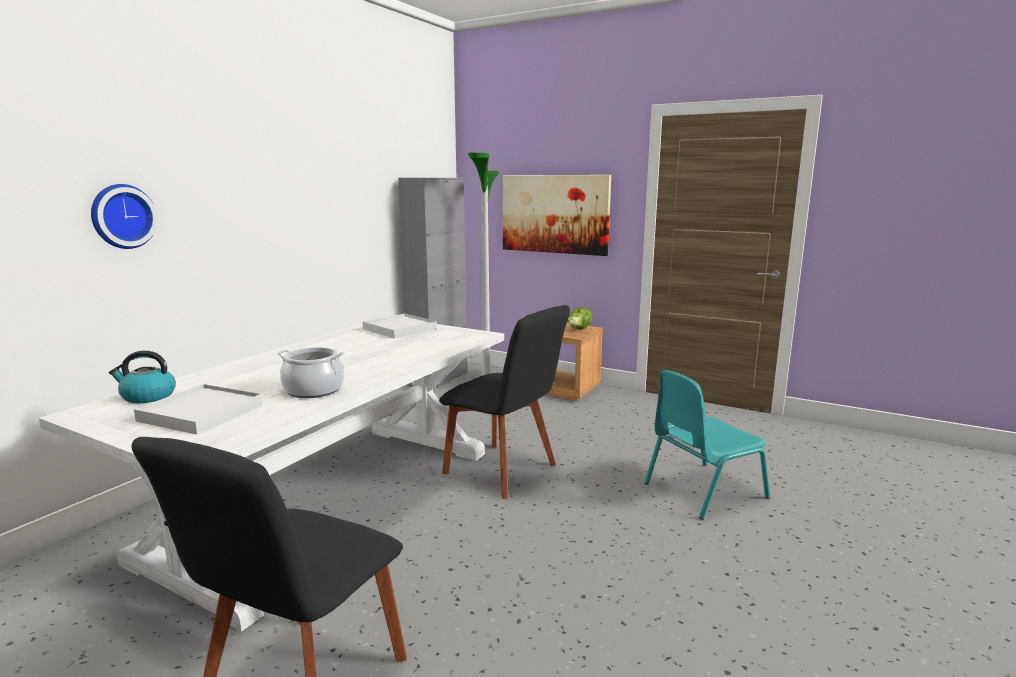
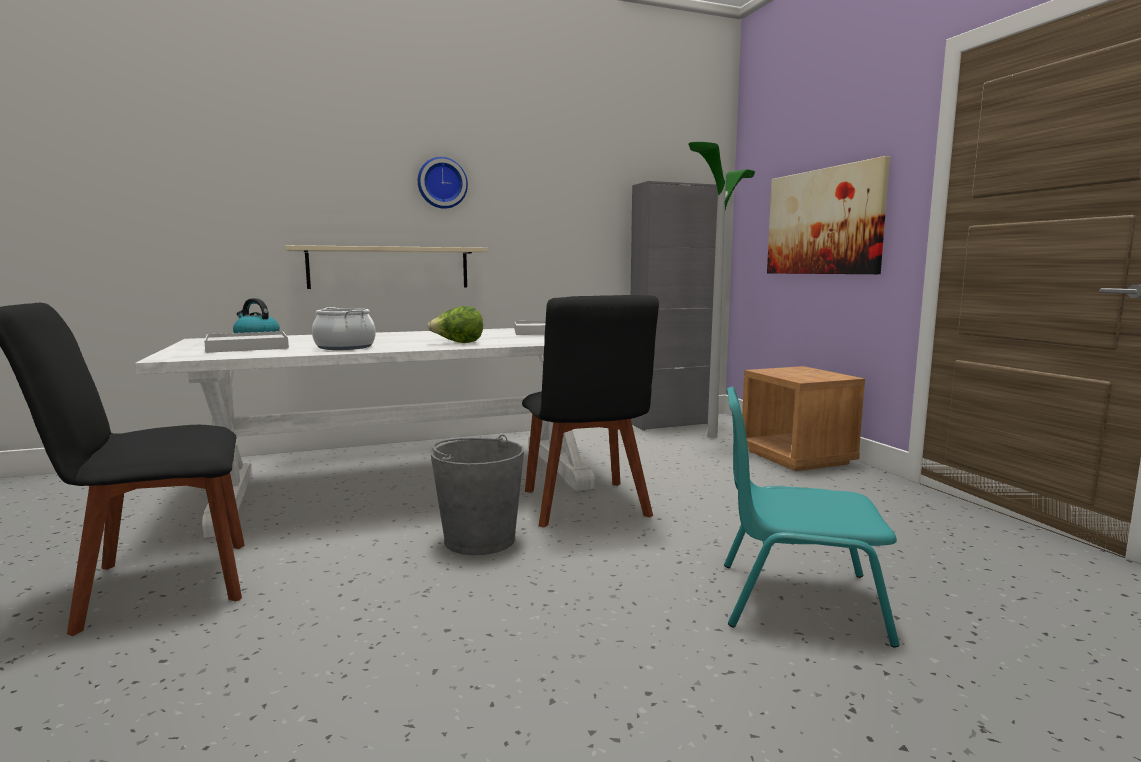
camera: 40 degrees right, 5 degrees down
(122, 216) = (312, 202): wall clock -> wall clock (442, 183)
(210, 281) = (389, 268): none -> beige shelf
(483, 526) = (479, 539): none -> grey bucket
(578, 329) = (822, 376): lettuce -> lettuce (458, 343)

